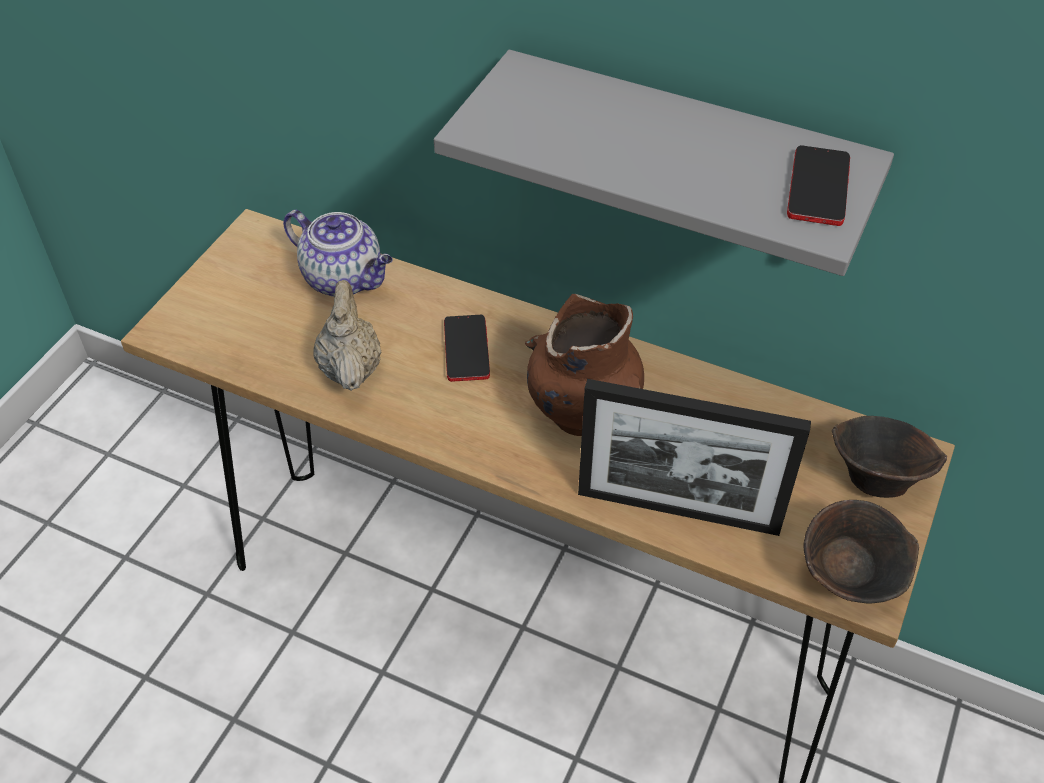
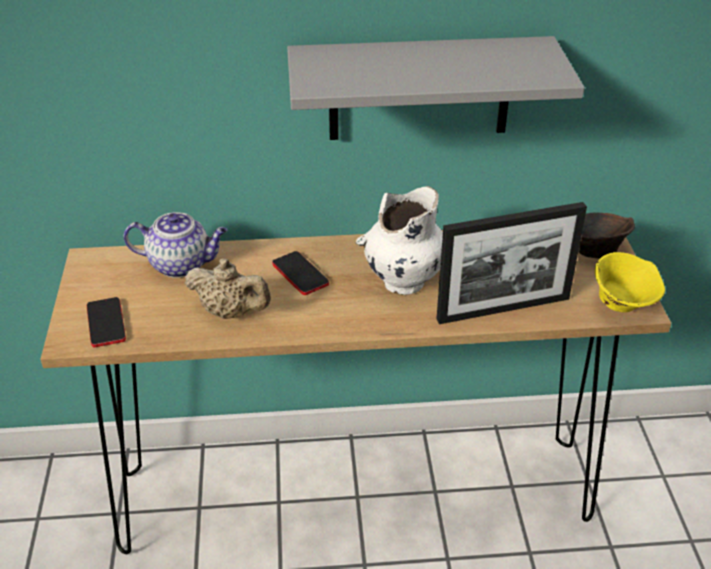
camera: 30 degrees left, 10 degrees down
(350, 368) = (230, 312): beige teapot -> beige teapot turned 150 degrees clockwise
(581, 413) = (403, 282): brown vase -> white vase
(818, 187) = (534, 60): phone -> phone (106, 323)
(850, 577) = (622, 303): brown bowl -> yellow bowl

